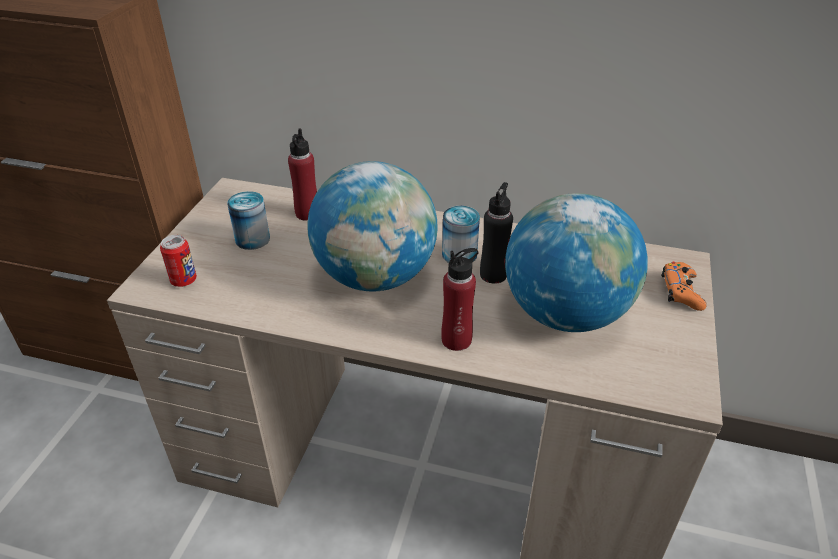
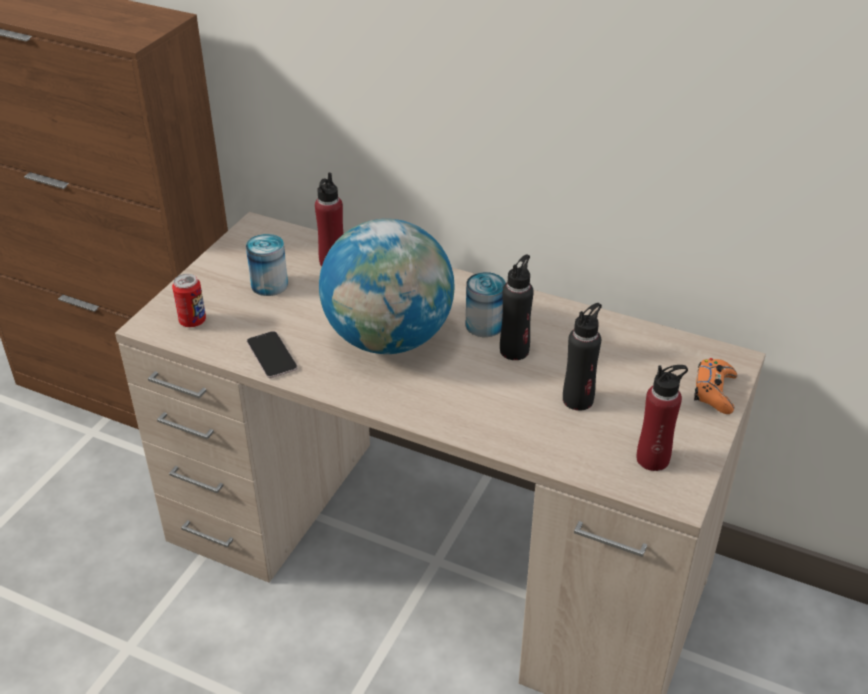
camera: 10 degrees right, 0 degrees up
(267, 304) = (271, 355): none -> phone
(456, 340) = (455, 413): red bottle -> red bottle (653, 459)
(565, 313) = (578, 400): globe -> black bottle

